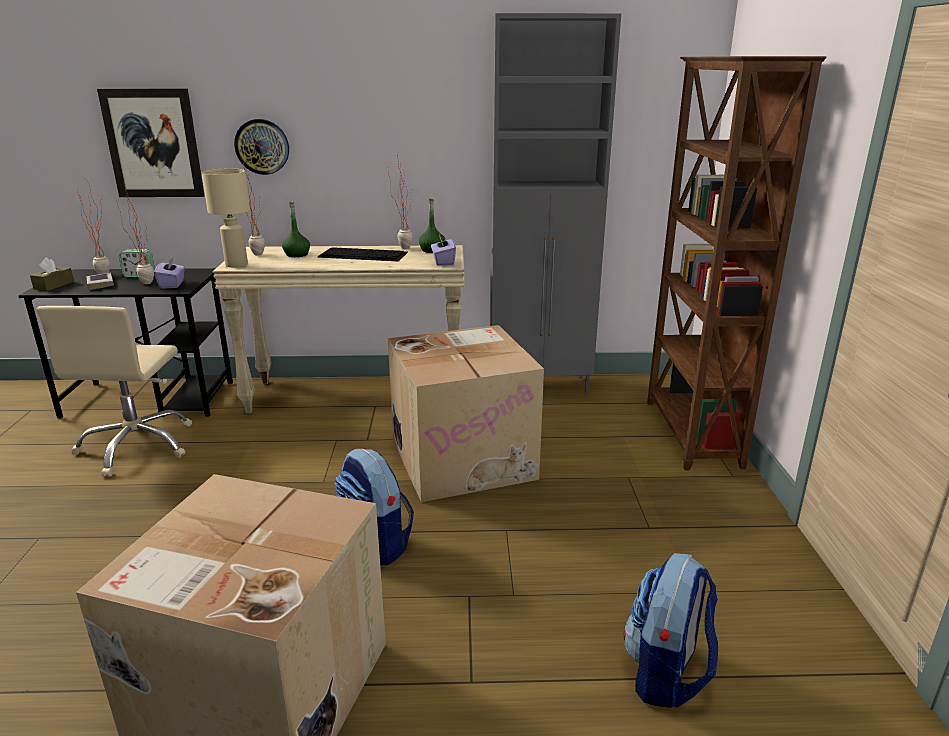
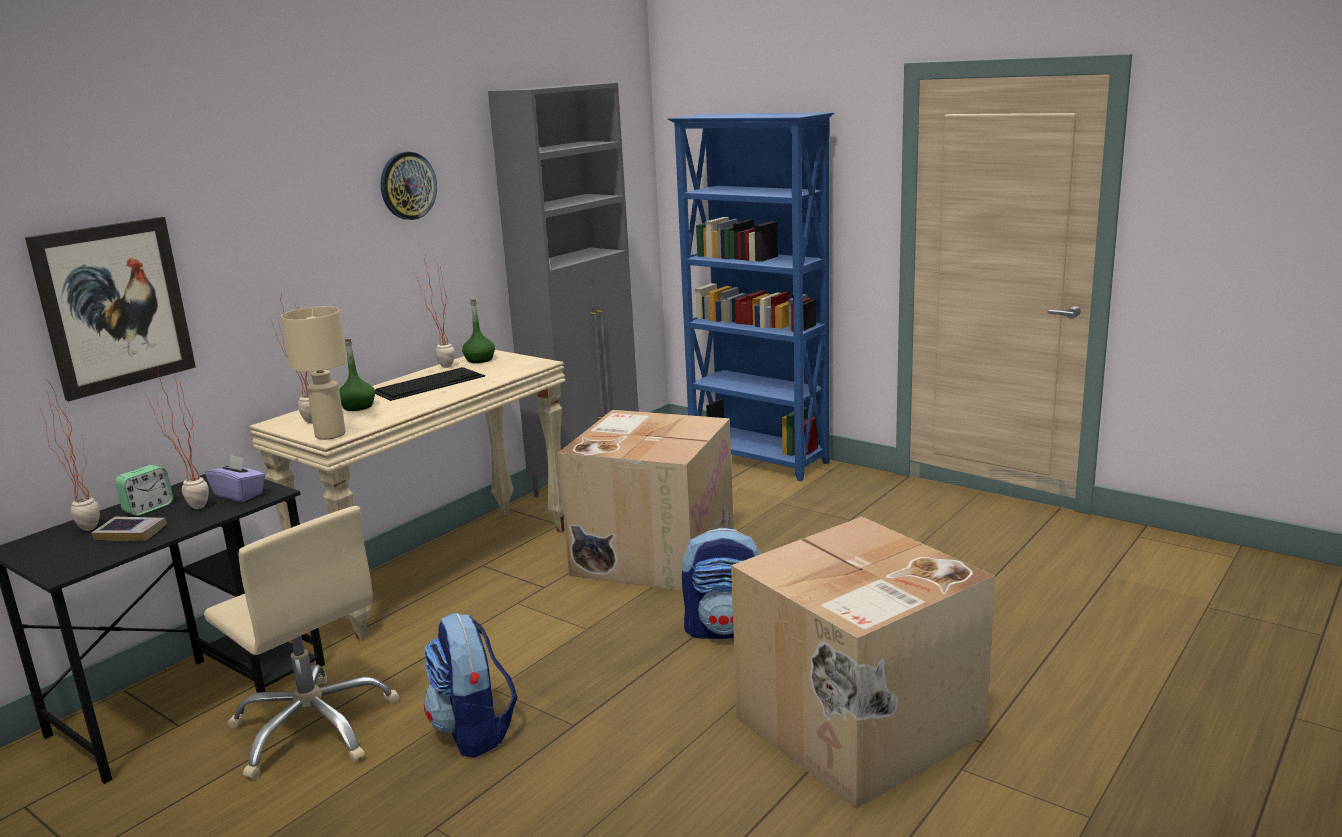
camera: 50 degrees left, 5 degrees down
(54, 285) = (59, 562): brown tissue box -> none
(262, 146) = (264, 279): wall clock -> wall clock (407, 186)
(443, 262) = (526, 363): purple tissue box -> none
(666, 674) = (995, 571): backpack -> backpack (474, 731)
(691, 433) = (758, 460): brown bookcase -> blue bookcase

